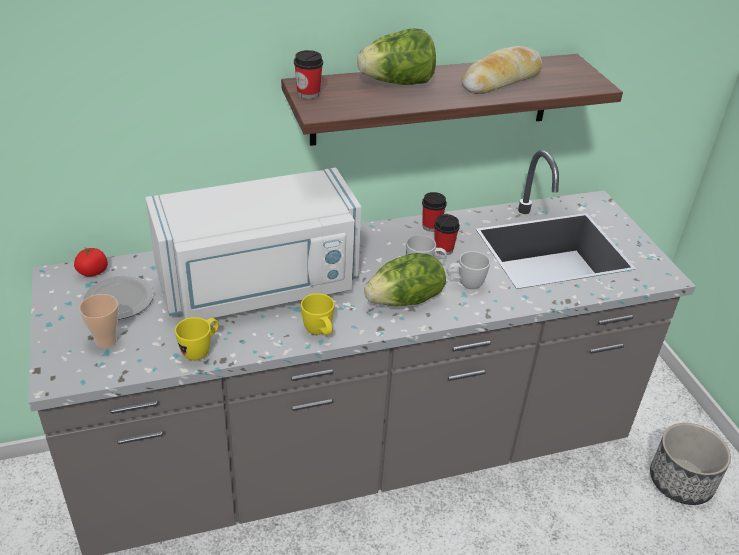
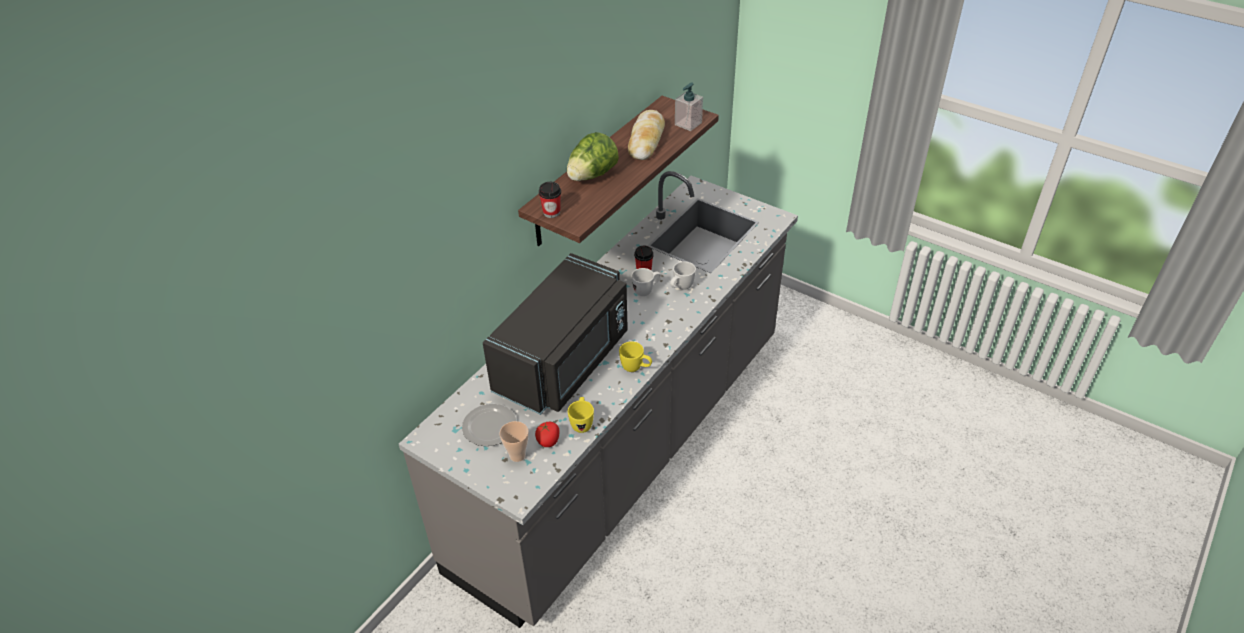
camera: 35 degrees left, 5 degrees up
(93, 272) = (445, 420): tomato -> tomato (548, 441)
(260, 286) = (565, 362): white microwave -> black microwave
(406, 300) = (660, 318): lettuce -> none
(431, 226) = (619, 259): cup -> none
(572, 85) = (688, 124): none -> soap dispenser
(681, 481) = (815, 342): planter -> none

